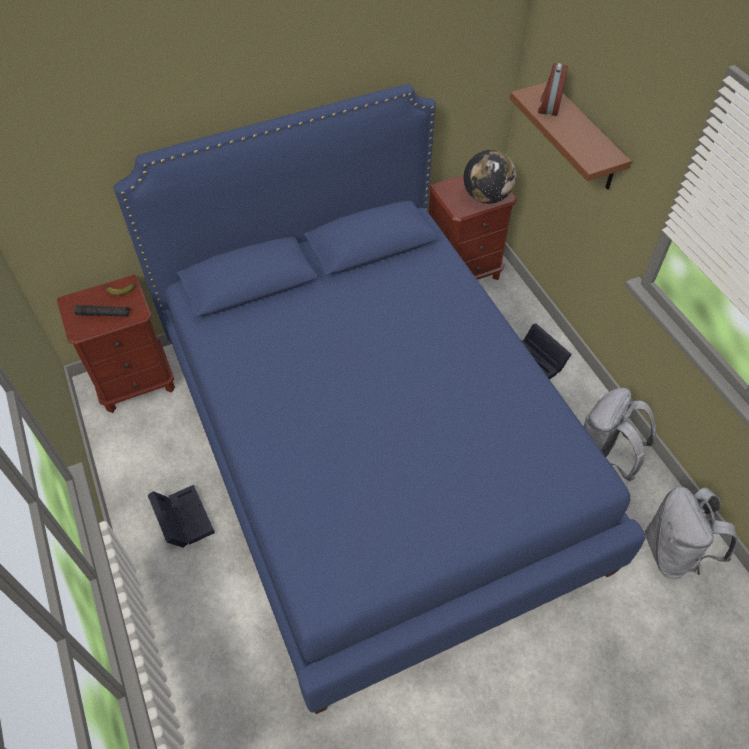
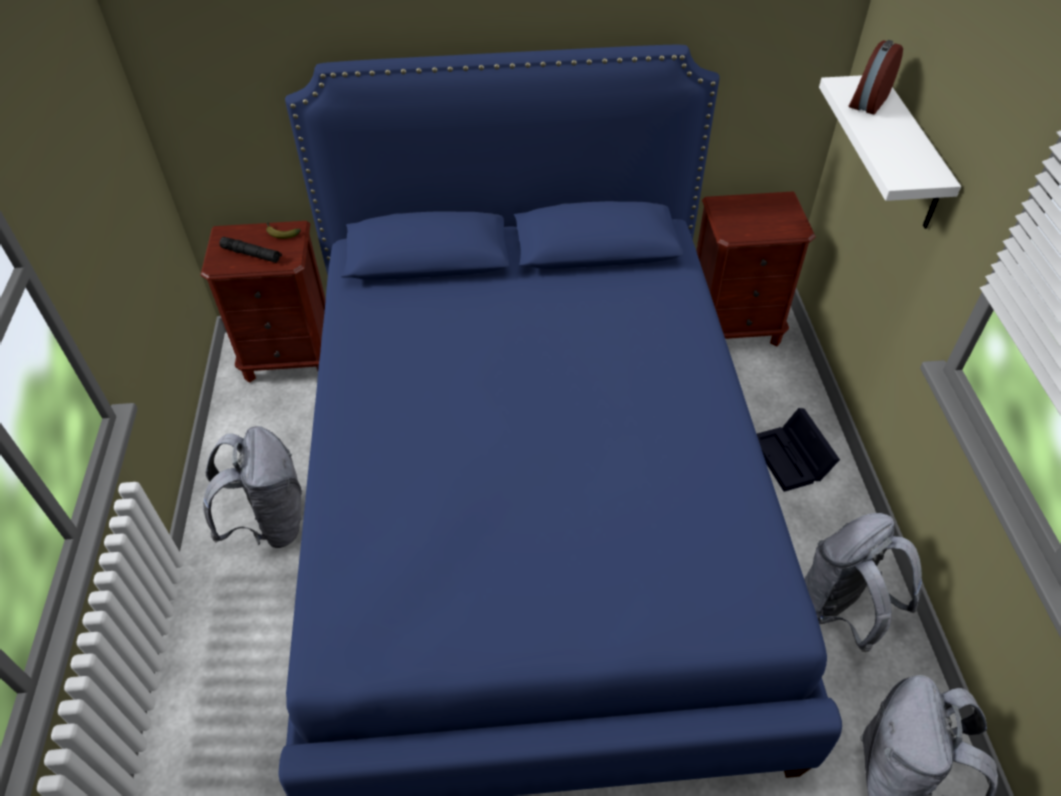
camera: 20 degrees right, 5 degrees down
(182, 518) = (270, 523): black storage box -> grey backpack
(486, 197) = (774, 225): globe -> none
(584, 138) = (909, 155): brown shelf -> white shelf

